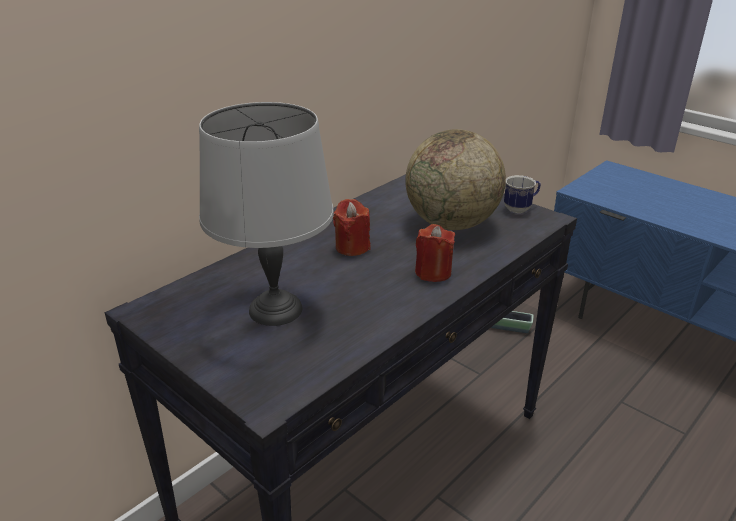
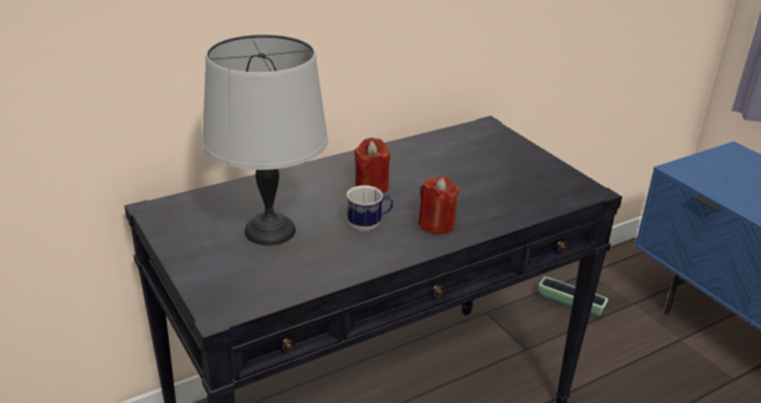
camera: 15 degrees right, 0 degrees up
(452, 223) = (484, 180): globe -> none
(520, 208) = (566, 176): mug -> mug (369, 226)

